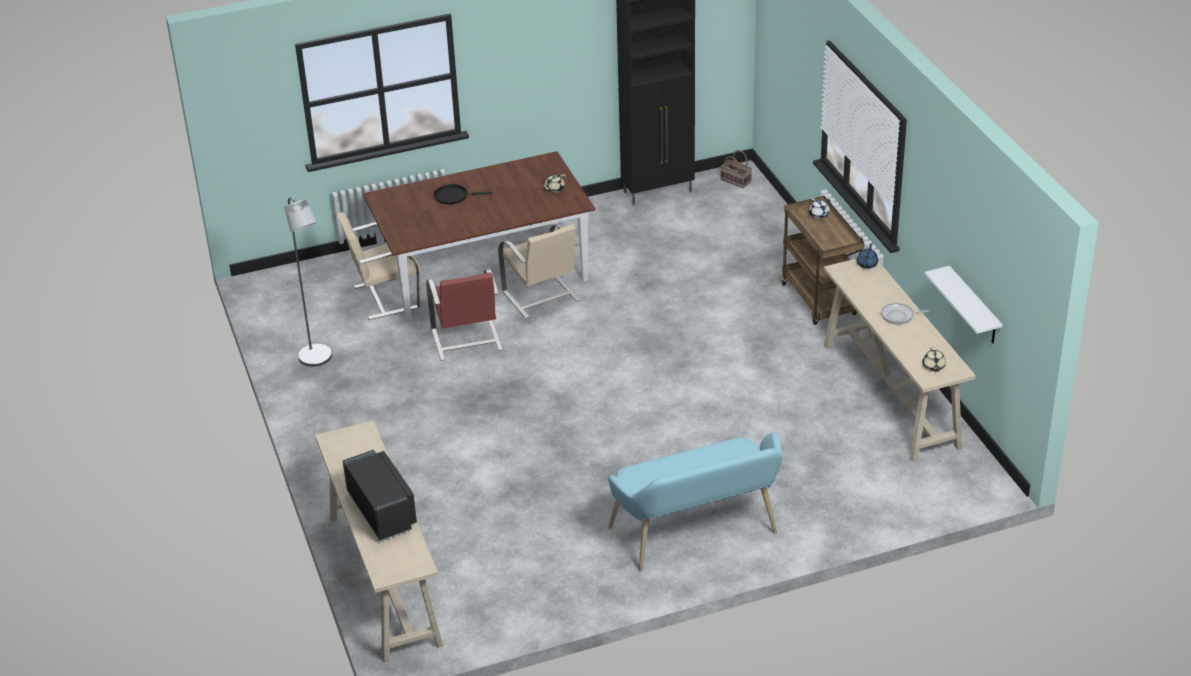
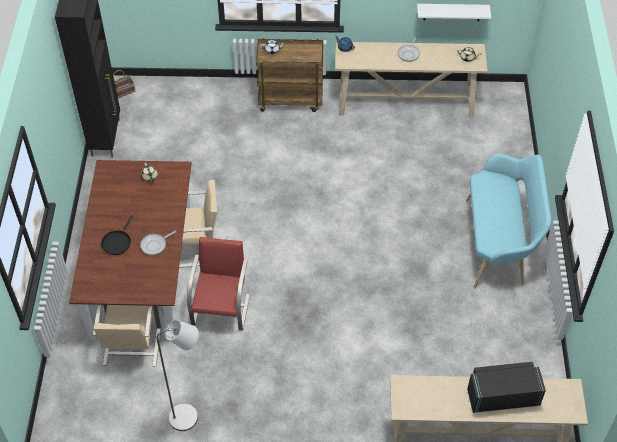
camera: 70 degrees left, 15 degrees up
(463, 219) = (155, 245): none -> frying pan
(466, 340) = (221, 308): red chair -> red chair turned 90 degrees counterclockwise

